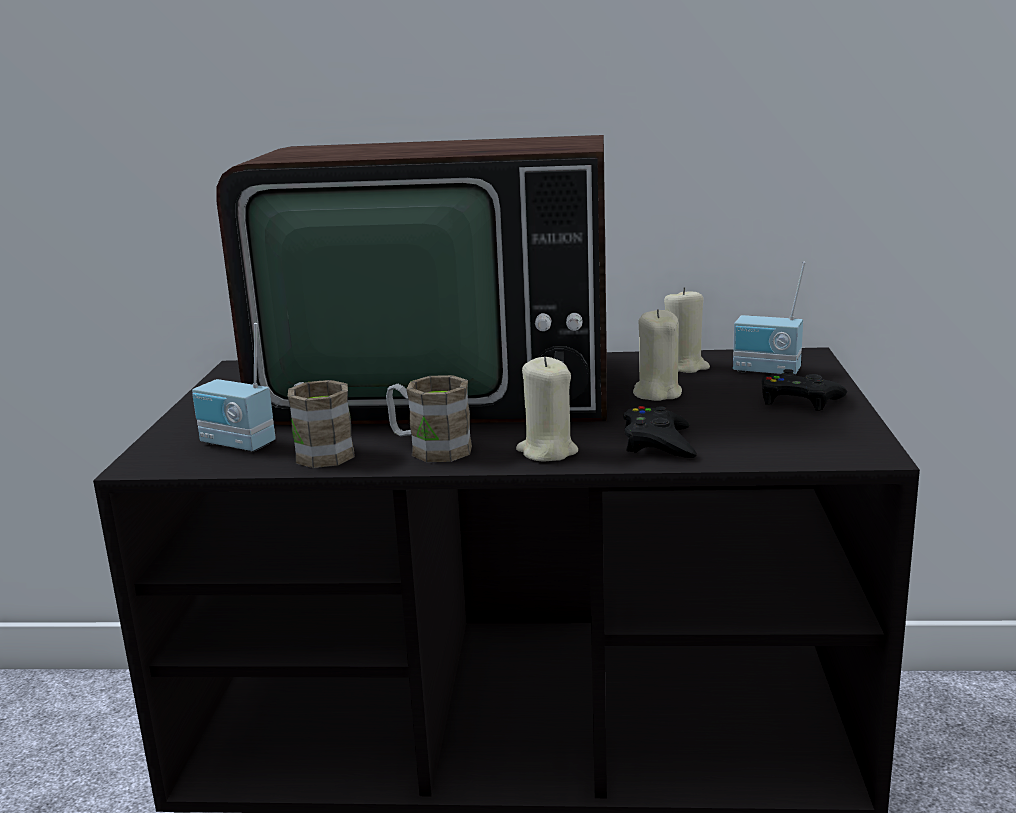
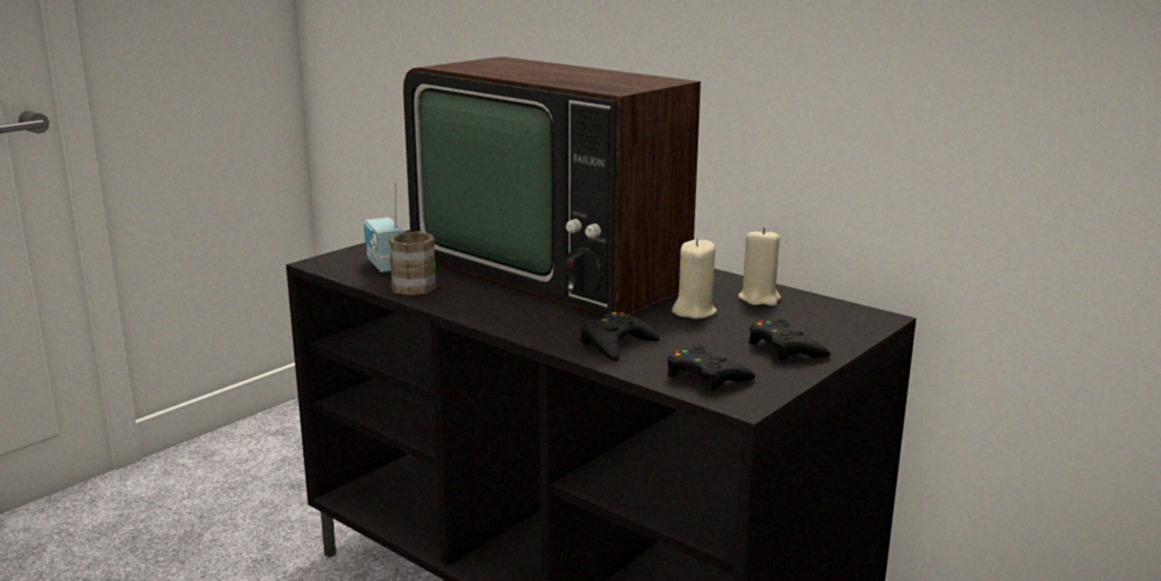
camera: 35 degrees right, 0 degrees up
(429, 448) = (475, 302): brown mug -> none
(547, 451) = (536, 326): beige candle -> none
(766, 372) = (813, 321): radio -> none
(796, 444) = (705, 377): none -> black game controller

